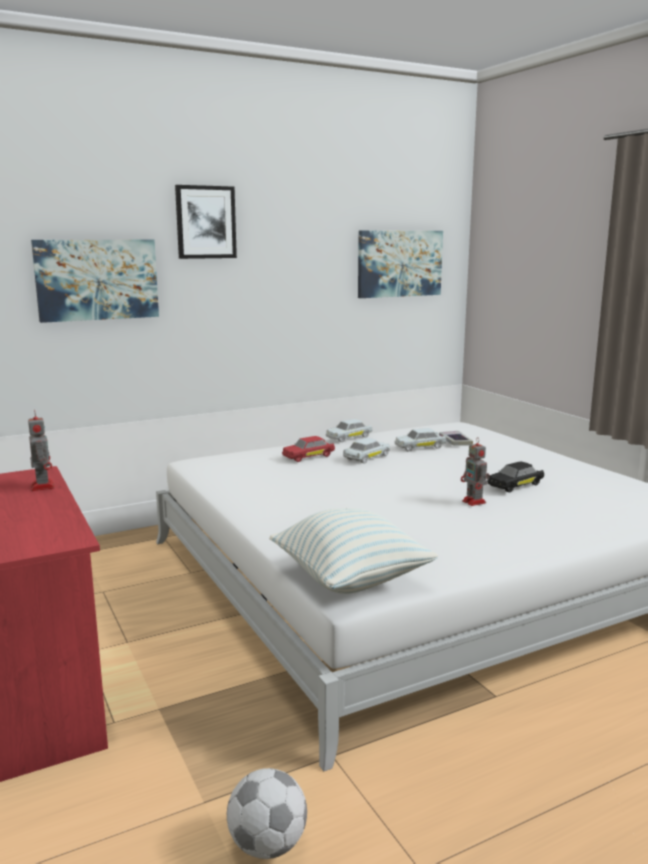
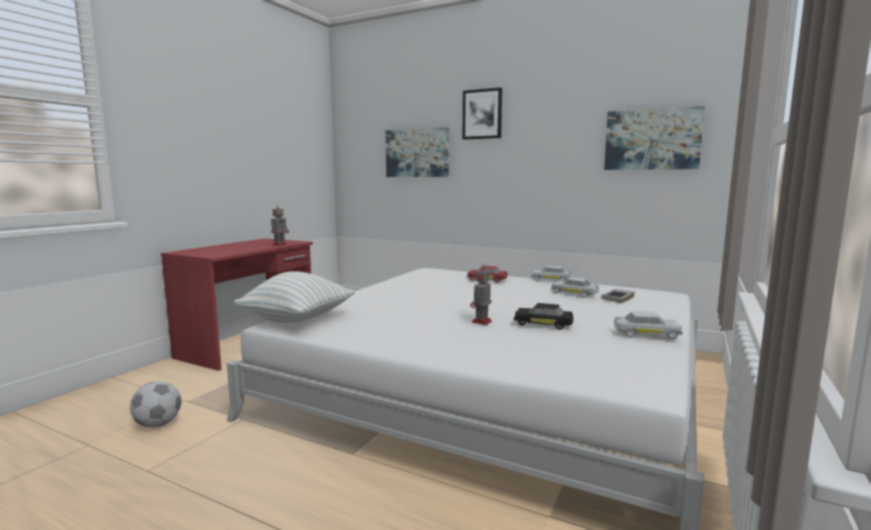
camera: 55 degrees right, 5 degrees down
(366, 457) = (513, 288): white toy car -> white toy car (646, 334)

